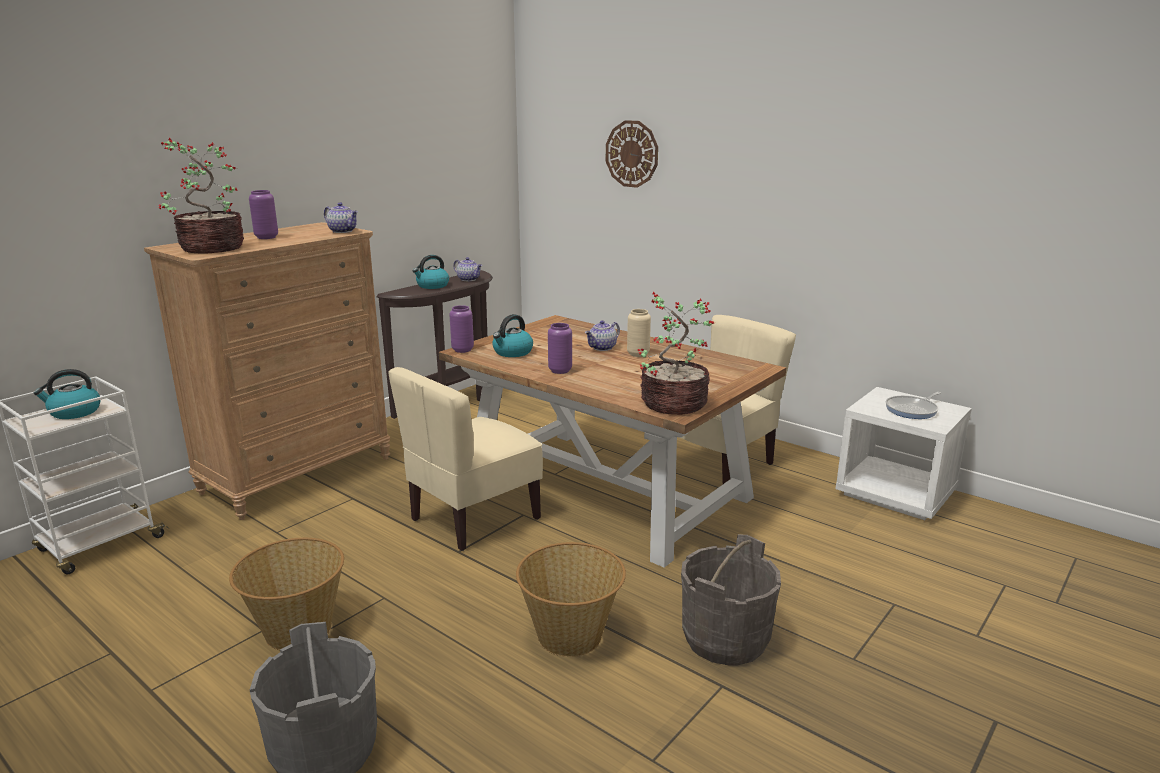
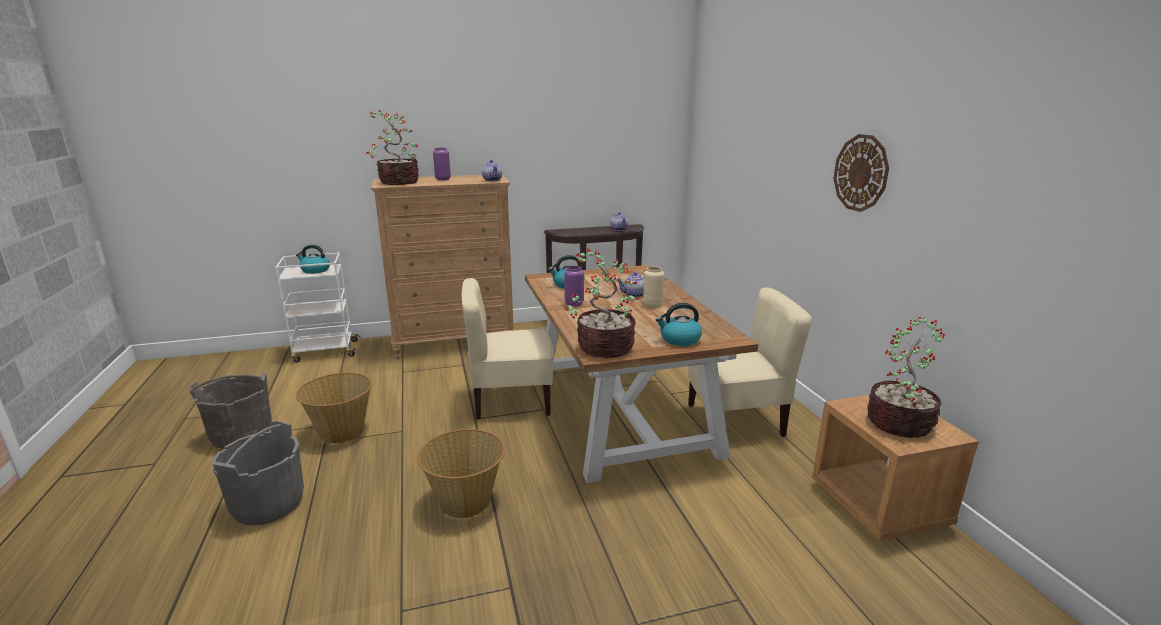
camera: 35 degrees right, 0 degrees up
(432, 286) = (587, 230): kettle -> kettle (679, 340)
(462, 350) = (540, 276): purple vase -> none
(632, 154) = (749, 137): wall clock -> wall clock (861, 173)
(725, 638) = (559, 554): grey bucket -> grey bucket (241, 434)
(896, 494) = (879, 505): white nightstand -> brown nightstand
(913, 410) = (899, 422): frying pan -> potted plant

